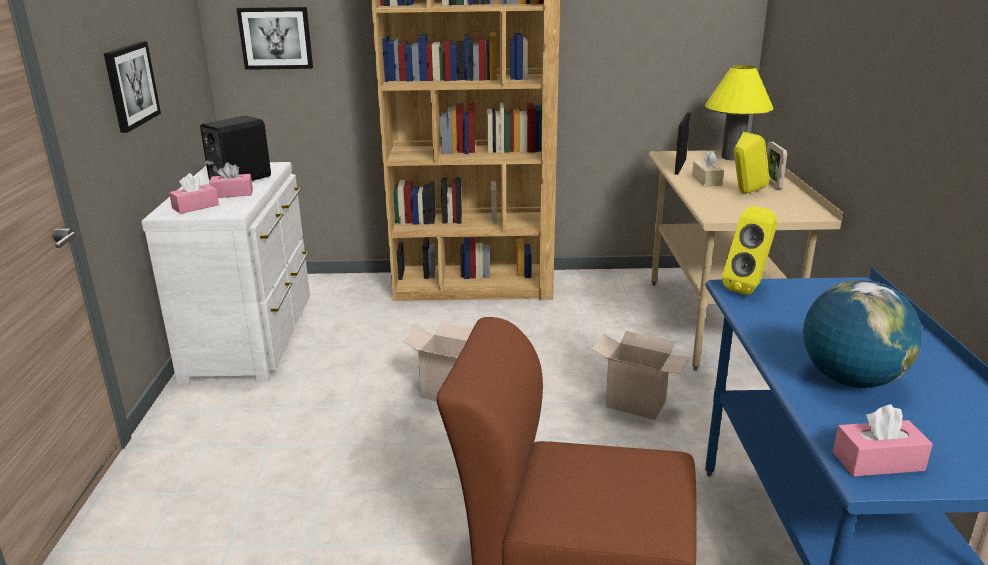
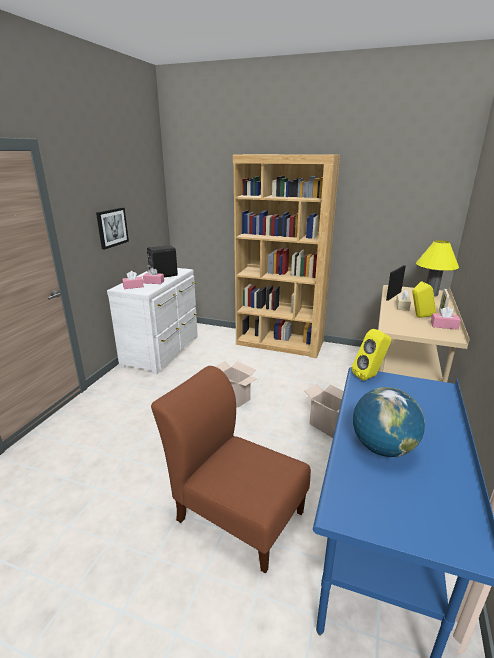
camera: 20 degrees right, 0 degrees up
(276, 38) = (198, 208): picture -> none
(878, 461) = (353, 505): pink tissue box -> pink tissue box (444, 326)

